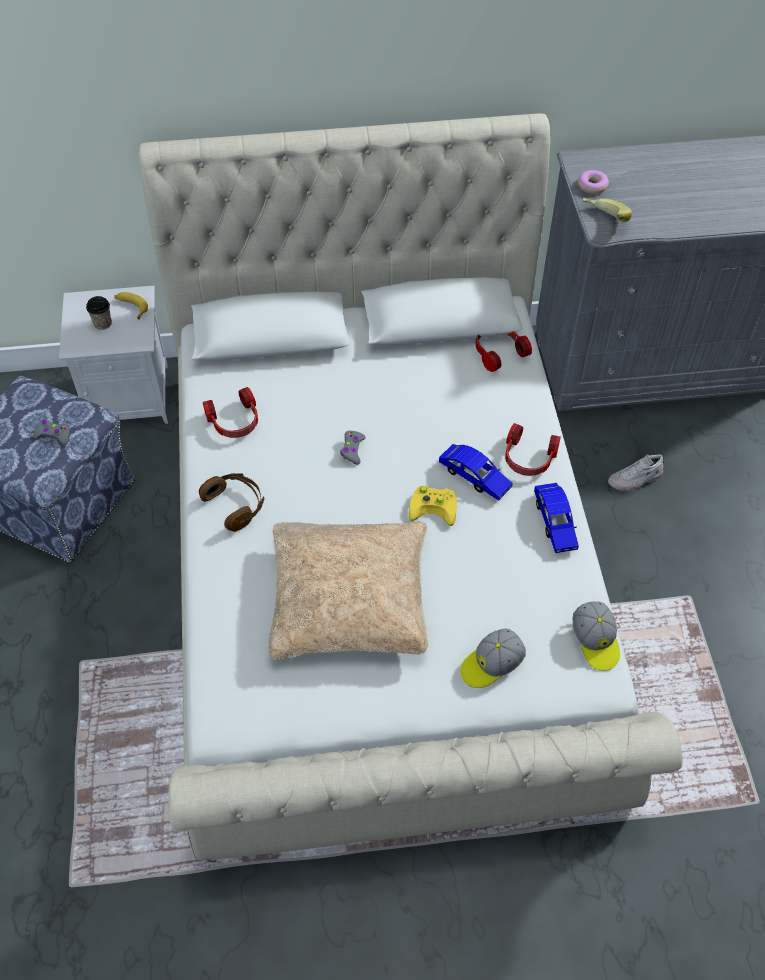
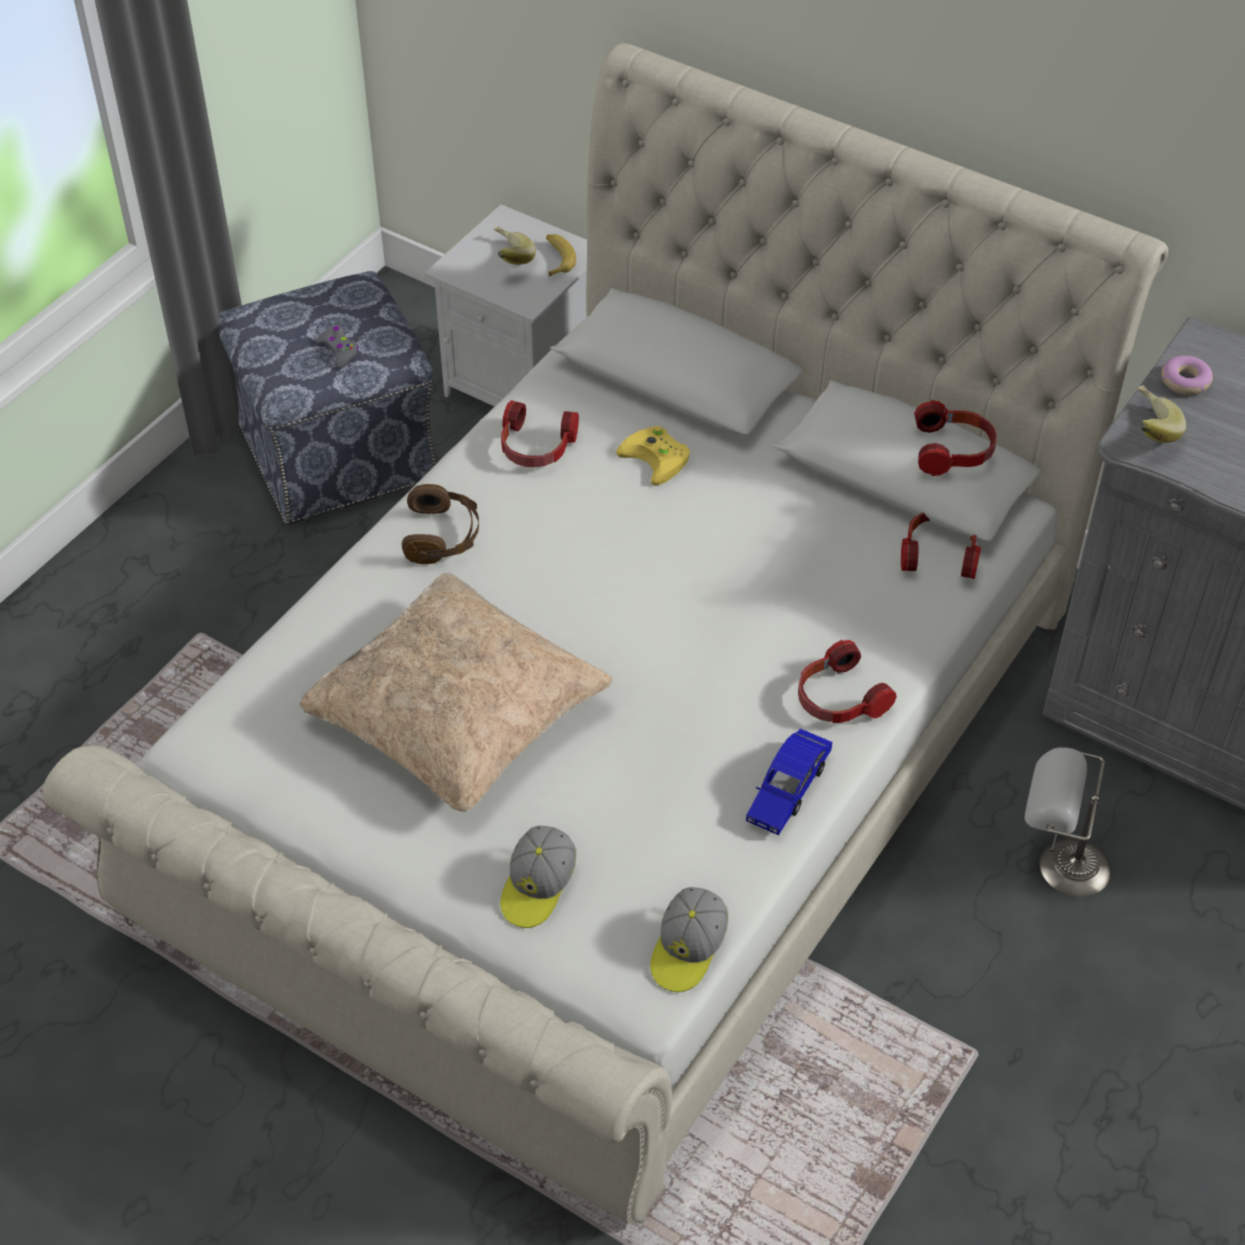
camera: 40 degrees right, 5 degrees down
(103, 323) = (507, 260): cup -> banana
(352, 450) = (634, 557): grey game controller -> none
(435, 506) = (661, 678): yellow game controller -> yellow game controller (658, 458)
(471, 291) = (953, 450): none -> headphones
(474, 477) = (746, 677): blue toy car -> none
(491, 664) = (537, 887): cap -> cap turned 75 degrees counterclockwise
(635, 479) = (1059, 864): white shoe -> white table lamp

